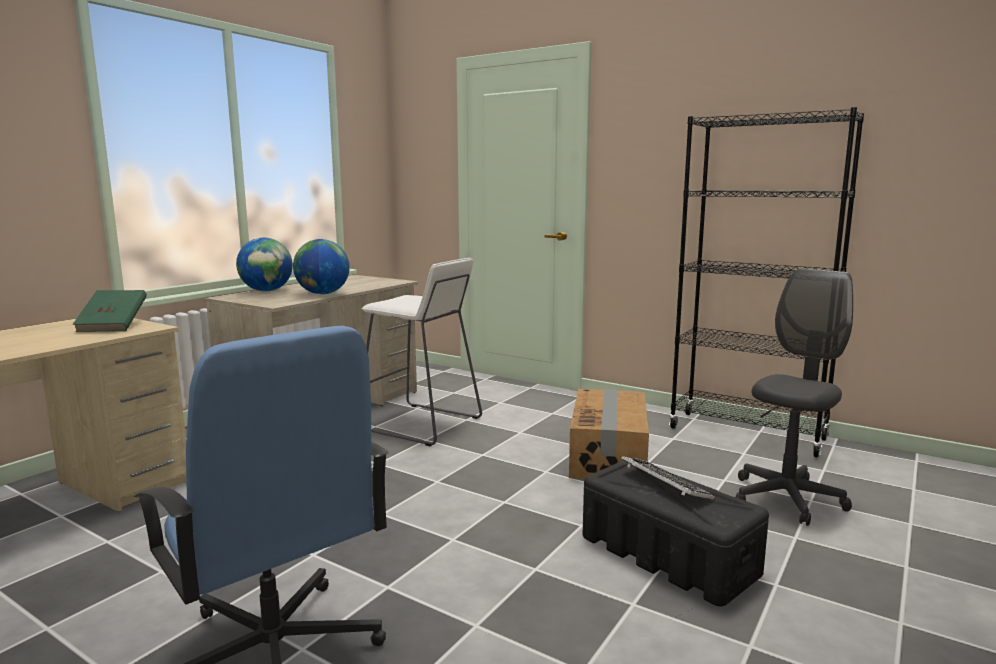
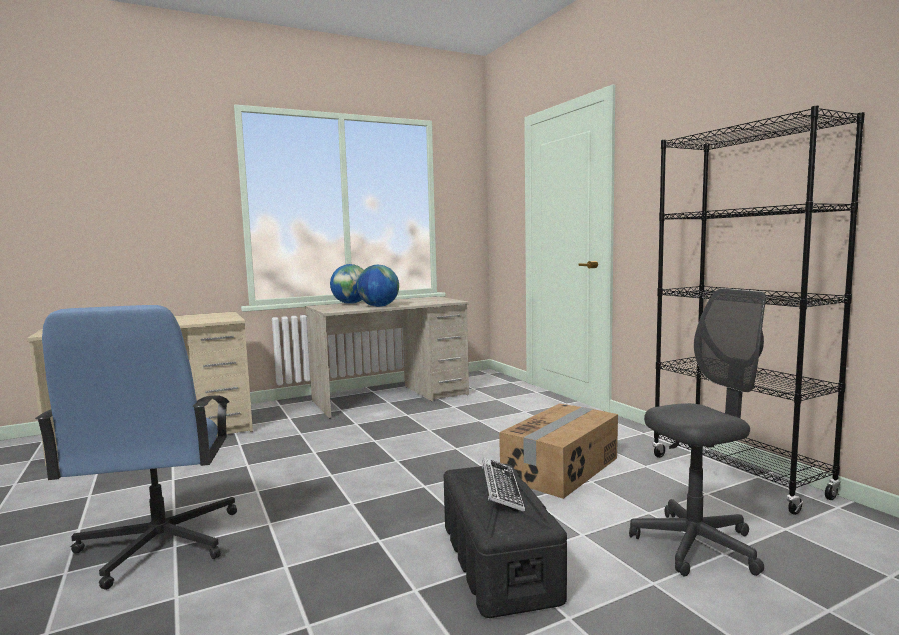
camera: 30 degrees right, 5 degrees down
(113, 326) = (216, 317): green book -> none
(421, 424) = (441, 418): white stool -> none

